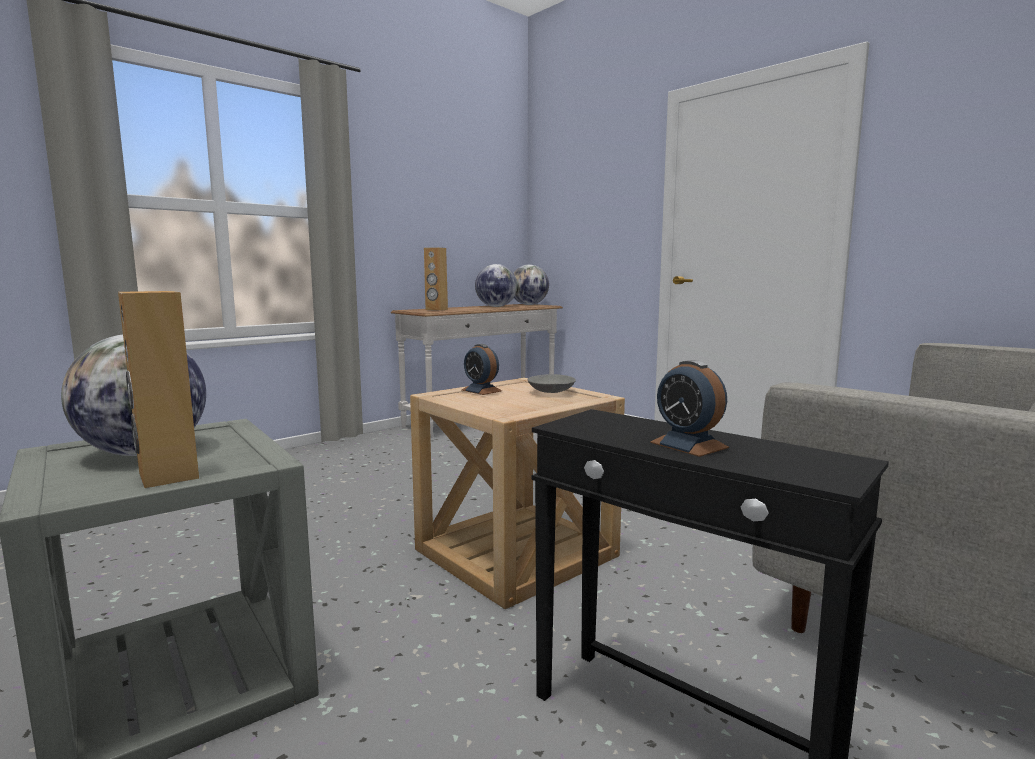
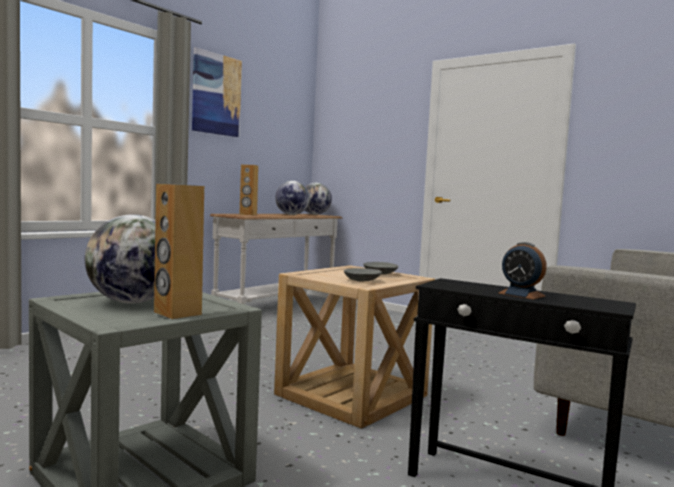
camera: 10 degrees left, 5 degrees down
(390, 161) = (216, 94): none -> picture
(481, 390) = (329, 272): alarm clock -> none
(513, 404) = (361, 280): none -> grey bowl

